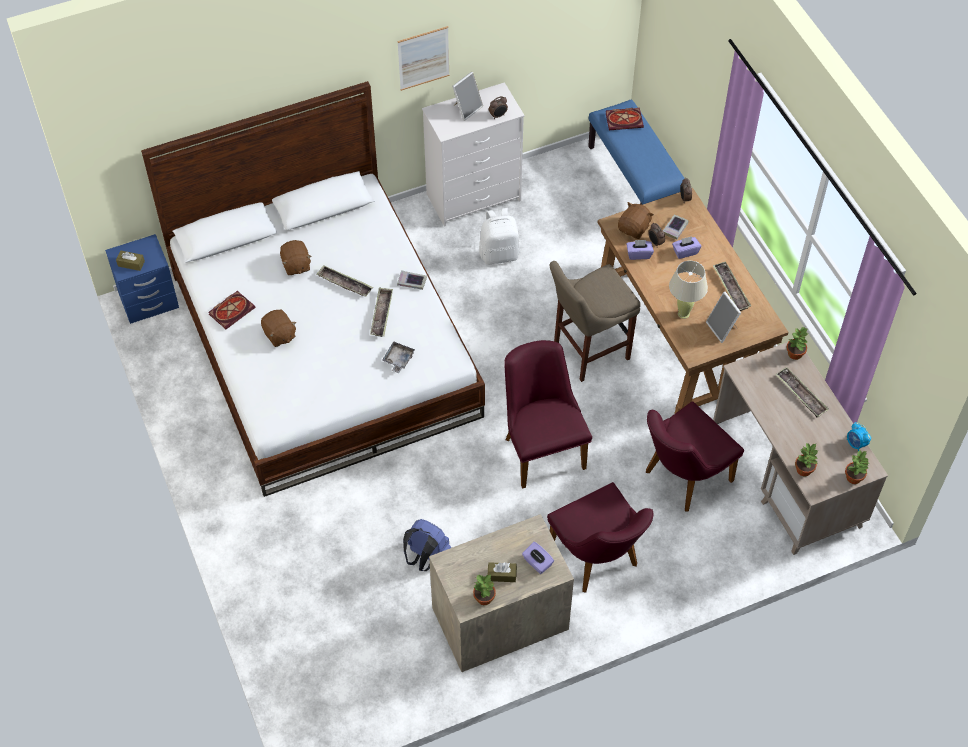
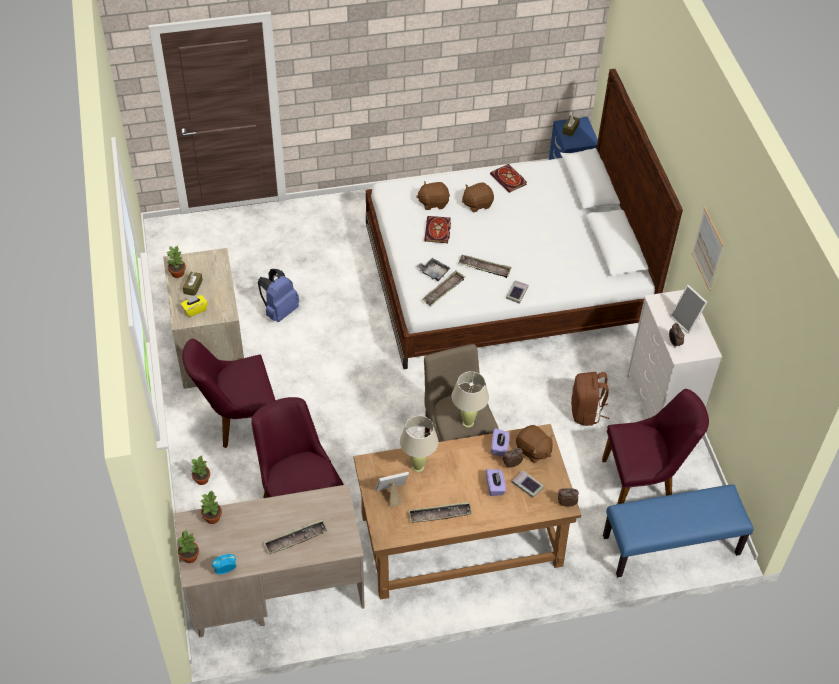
camera: 100 degrees right, 5 degrees down
(296, 265) = (550, 222): brown plush toy -> brown plush toy (433, 202)
(344, 283) = (523, 249): tray -> tray (443, 291)
(499, 254) = (586, 412): white backpack -> brown backpack
(537, 563) = (195, 310): purple tissue box -> yellow tissue box
(541, 447) = (361, 403): purple chair -> purple chair (644, 482)
(615, 285) = (468, 423): none -> beige table lamp
(625, 120) = (717, 509): book -> book (438, 231)
(795, 354) = (344, 548): potted plant -> potted plant (201, 479)

